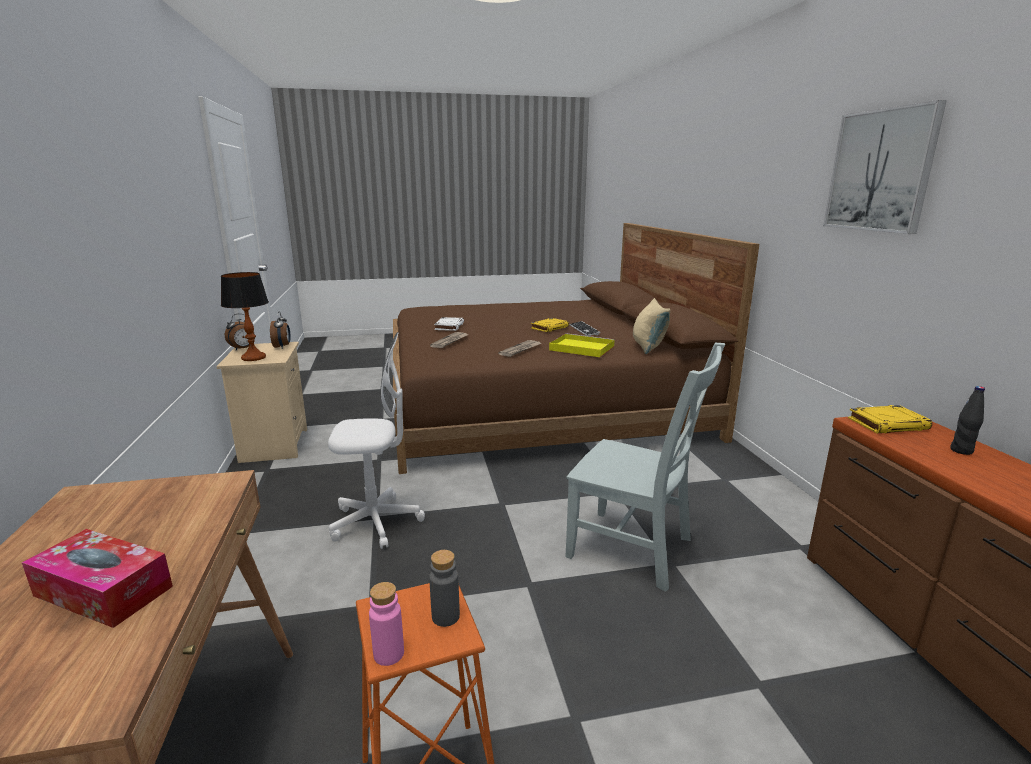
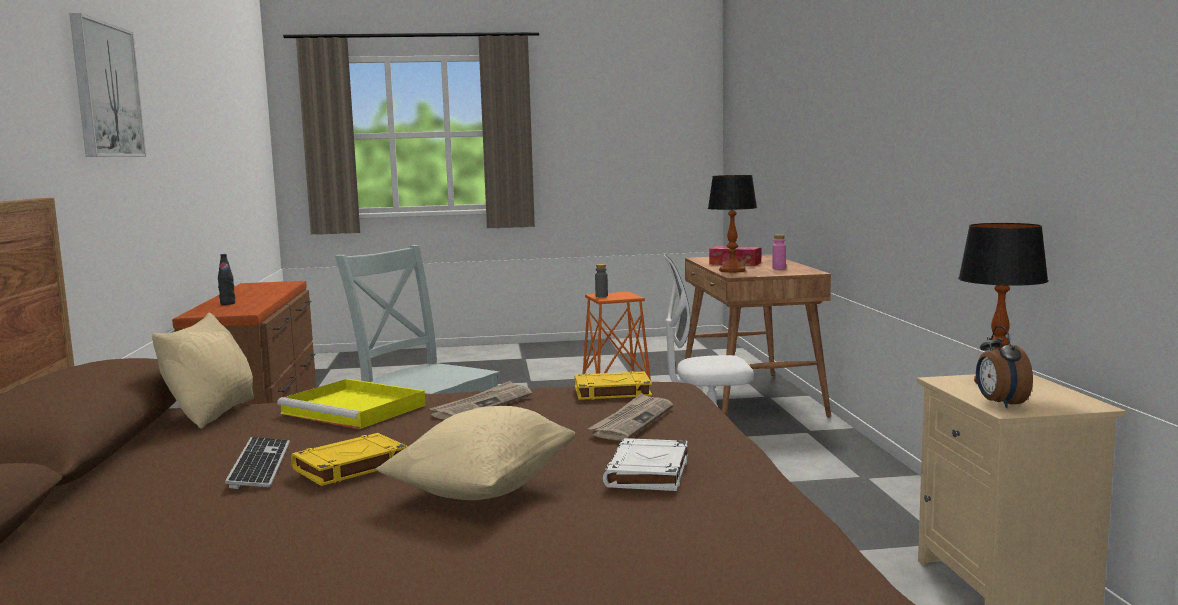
camera: 175 degrees left, 10 degrees down
(196, 514) = (732, 271): none -> table lamp
(243, 349) = (1074, 399): alarm clock -> none
(388, 654) = (623, 292): pink bottle -> pink bottle (779, 268)
(500, 322) = (483, 489): none -> beige pillow
(888, 424) = (226, 312): yellow book -> yellow book (611, 392)

